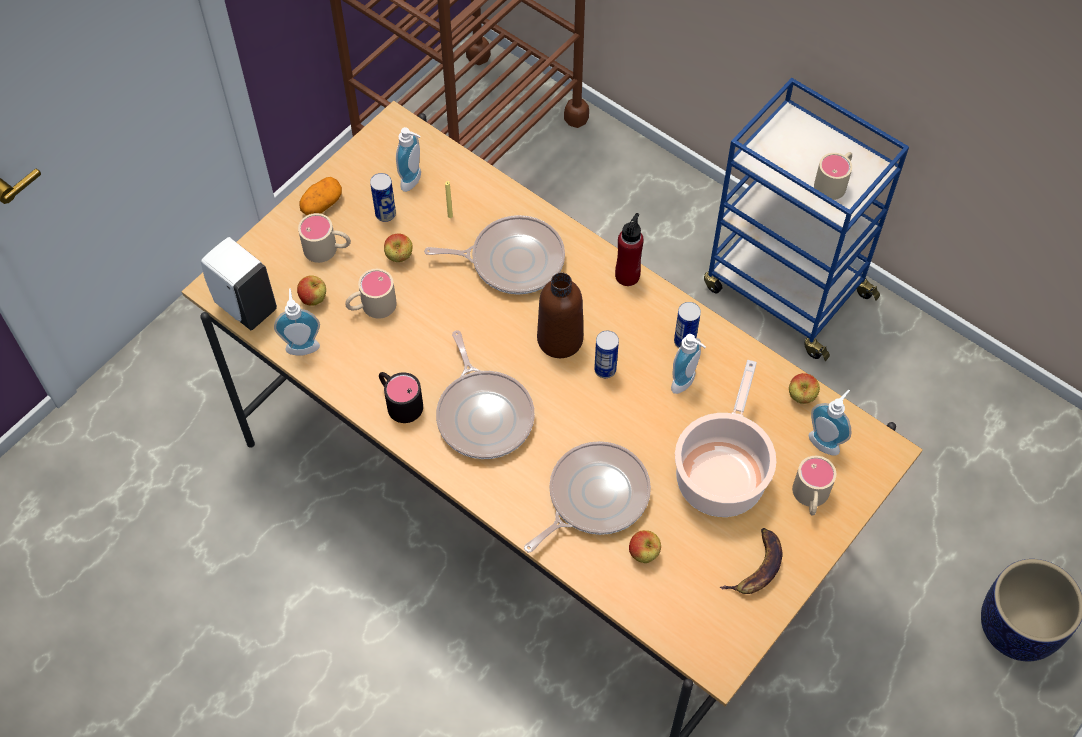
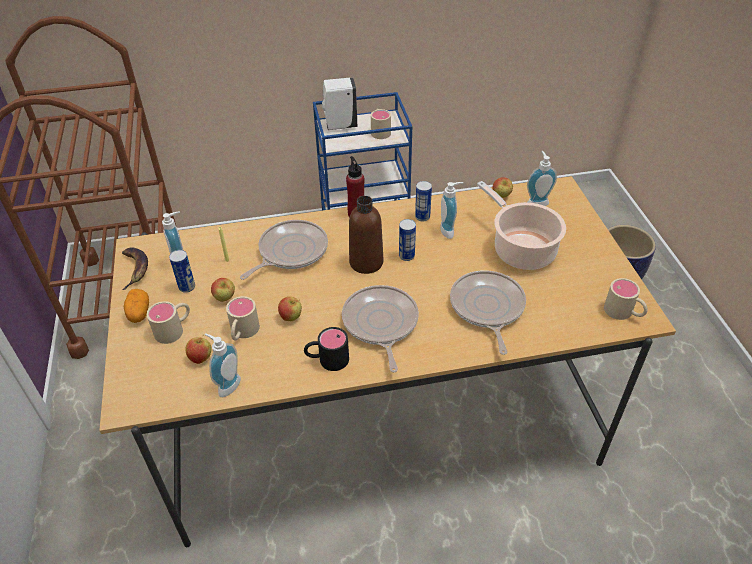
camera: 50 degrees left, 15 degrees down
(244, 306) = (158, 399): white soap dispenser -> white soap dispenser (339, 126)
(484, 414) = (380, 324): frying pan -> frying pan turned 120 degrees counterclockwise
(643, 554) = (545, 308): apple -> apple (291, 317)
(757, 567) = (593, 268): banana -> banana (135, 269)
(810, 498) = (566, 226): beige mug -> beige mug (624, 313)

